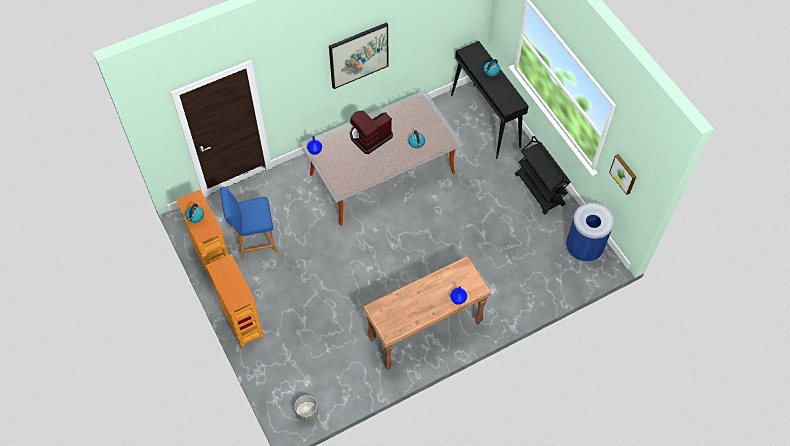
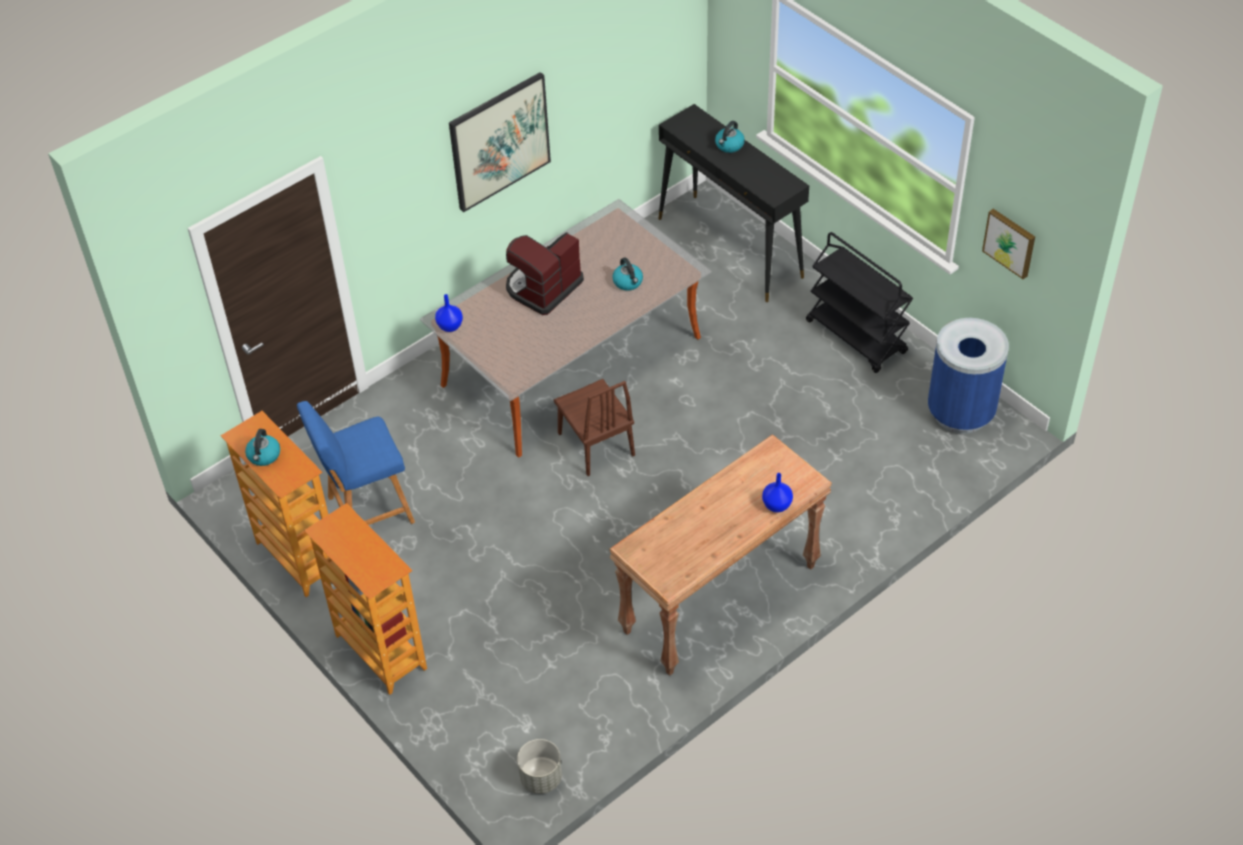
camera: 10 degrees left, 10 degrees down
(383, 226) = (596, 444): none -> brown chair

